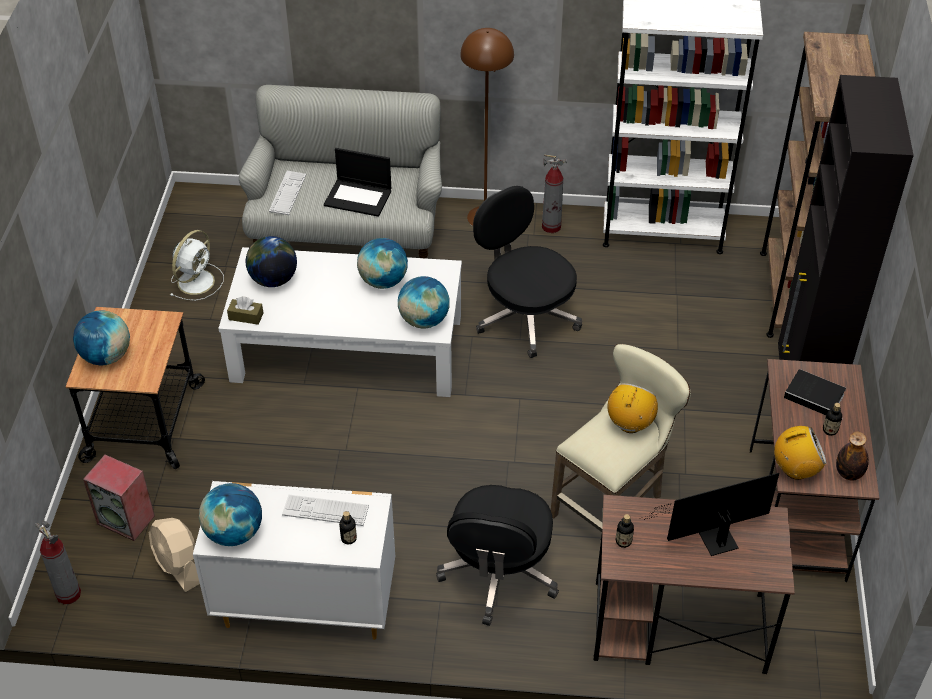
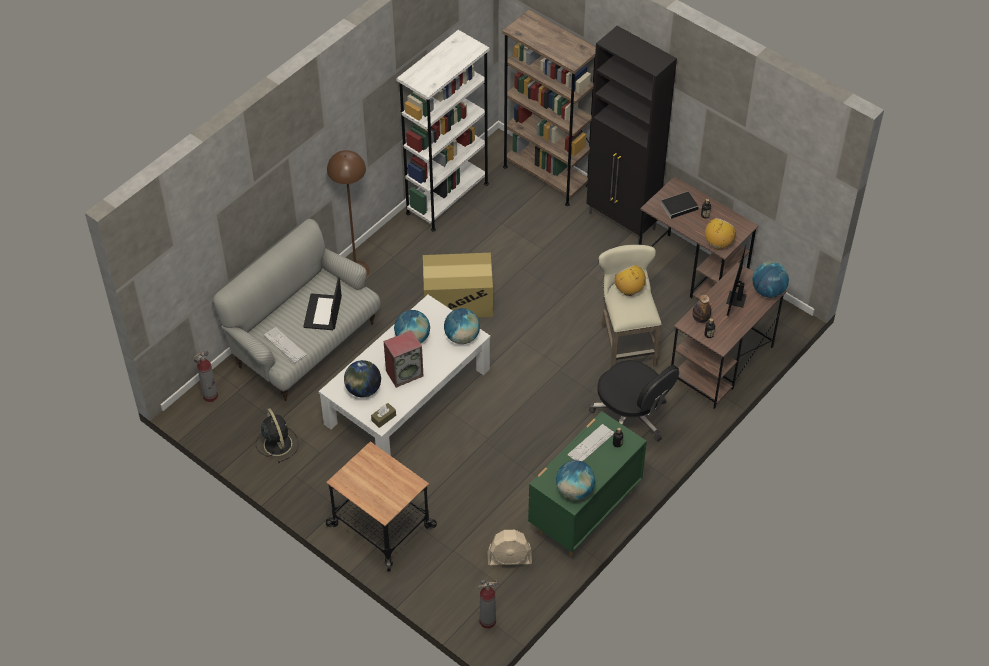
camera: 55 degrees left, 5 degrees up
(106, 356) = (376, 495): globe -> globe (768, 291)
(127, 519) = (453, 569): speaker -> speaker (404, 373)
(197, 281) = (277, 443): white fan -> black fan
(304, 605) = (583, 513): white dresser -> green dresser
(359, 197) = (323, 312): laptop -> laptop turned 135 degrees clockwise
(525, 317) = (458, 300): black office chair -> cardboard box
(551, 227) = (394, 244): fire extinguisher -> fire extinguisher (210, 395)
(849, 473) = (736, 226): bottle -> bottle (700, 319)

